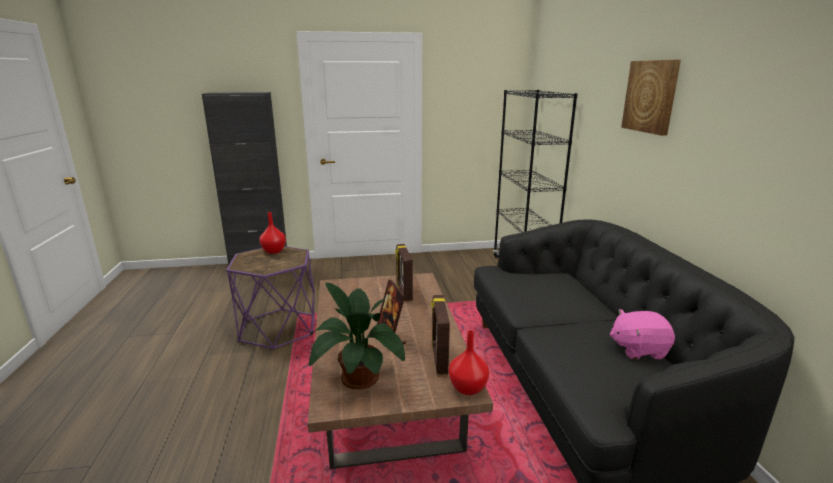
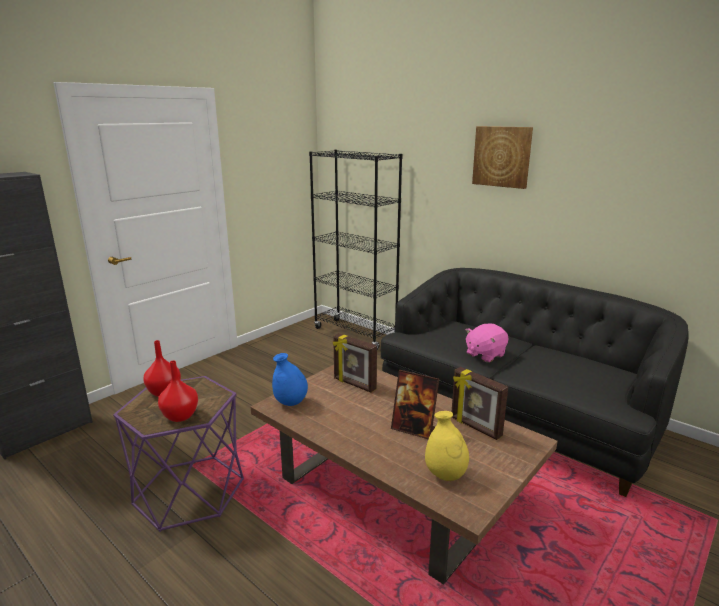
camera: 40 degrees left, 0 degrees up
(344, 287) = (290, 403): none -> blue vase
(357, 376) = (445, 475): potted plant -> yellow vase
(467, 388) = (529, 439): red vase -> red vase (180, 416)
(638, 349) = (581, 360): pink plush toy -> pink plush toy (484, 354)

